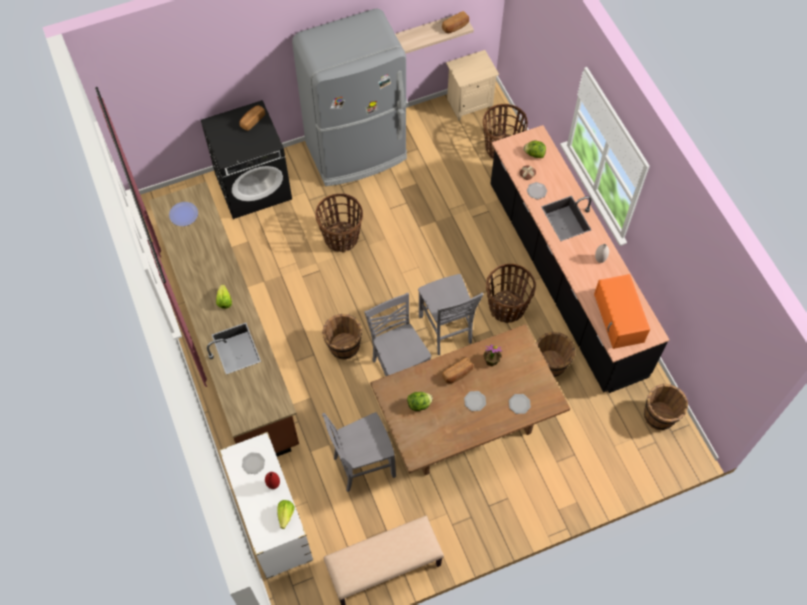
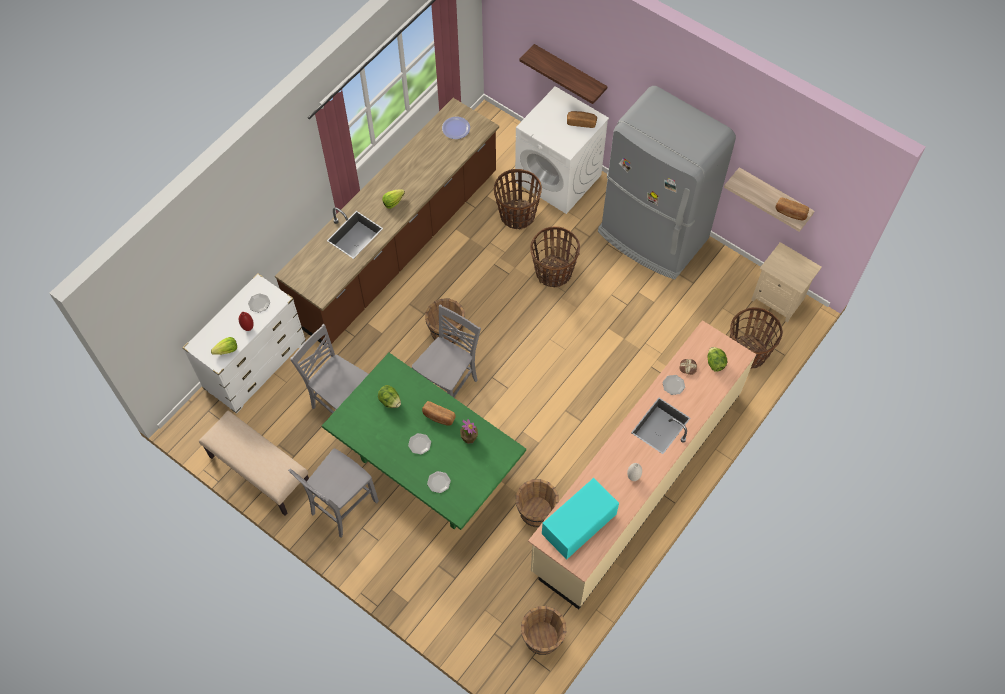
camera: 60 degrees right, 0 degrees up
(209, 95) = (569, 72): none -> shelf
(253, 186) = (559, 178): black washing machine -> white washing machine
(446, 330) = (515, 405): grey chair -> grey chair (342, 507)
(465, 425) = (429, 469): brown dining table -> green dining table
(506, 307) = (572, 445): basket -> basket (517, 215)
(564, 279) = (637, 480): black counter -> beige counter
(619, 318) = (578, 525): orange microwave -> turquoise microwave

